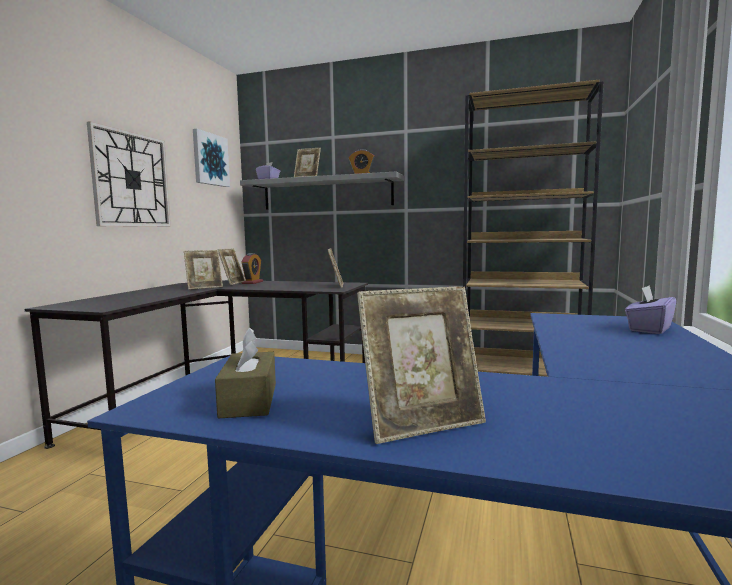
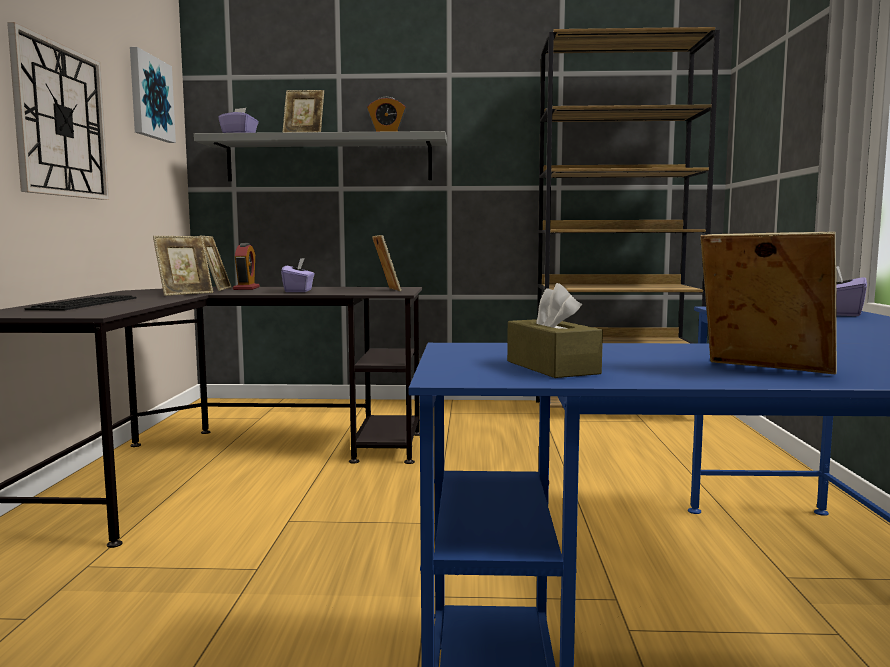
camera: 15 degrees left, 0 degrees up
(127, 296) = (83, 303): none -> keyboard
(277, 286) = (299, 291): none -> purple tissue box
(422, 424) = (763, 371): picture frame -> picture frame turned 105 degrees counterclockwise

